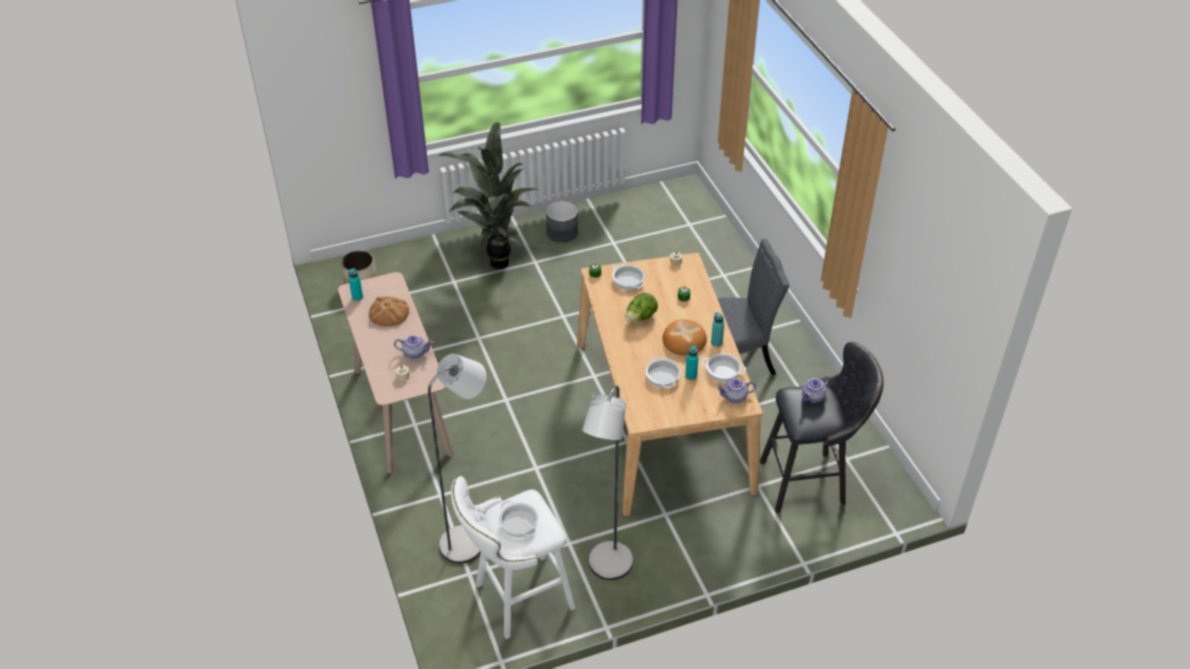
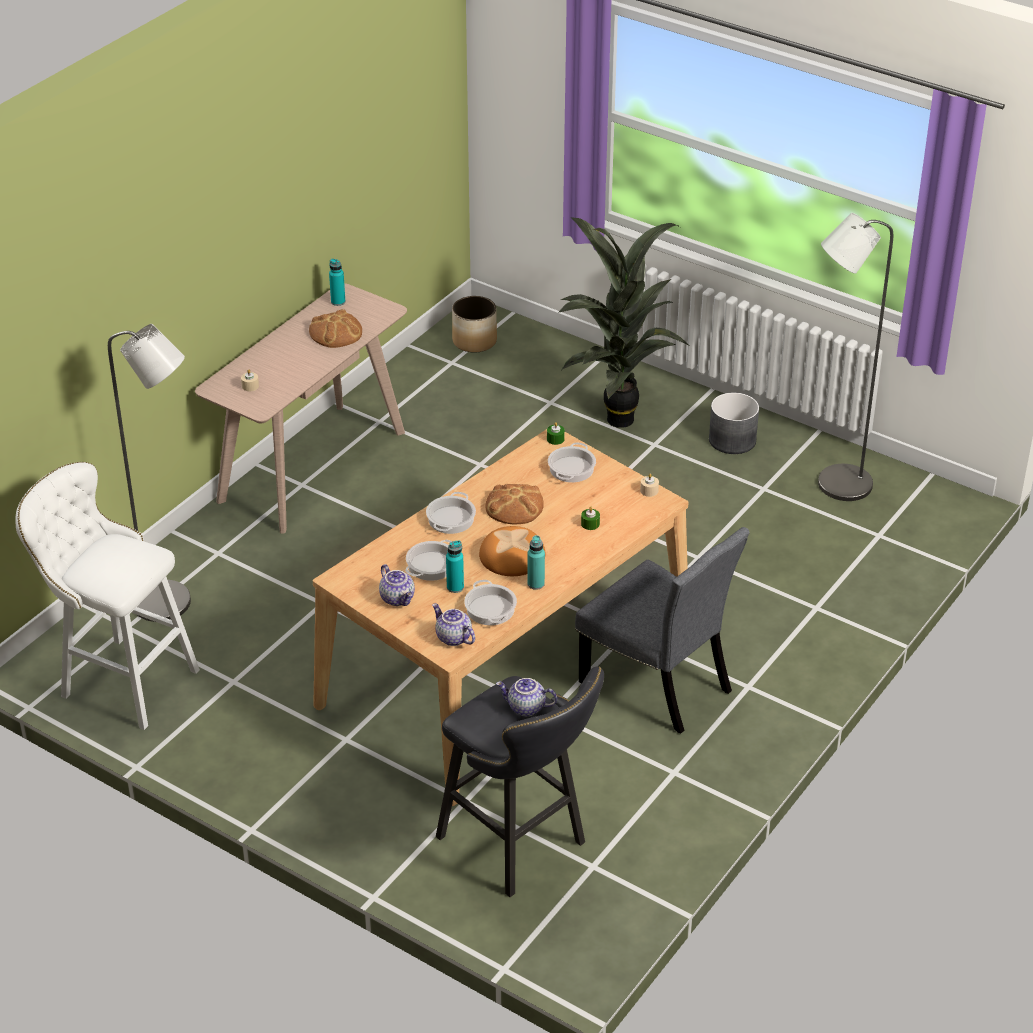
camera: 55 degrees right, 5 degrees down
(415, 352) = (293, 377): teapot -> teapot (398, 598)
(519, 523) = (109, 562): cooking pot -> cooking pot (451, 519)
(607, 568) = (222, 729): grey floor lamp -> grey floor lamp (834, 486)
(640, 318) = (514, 506): lettuce -> bread

